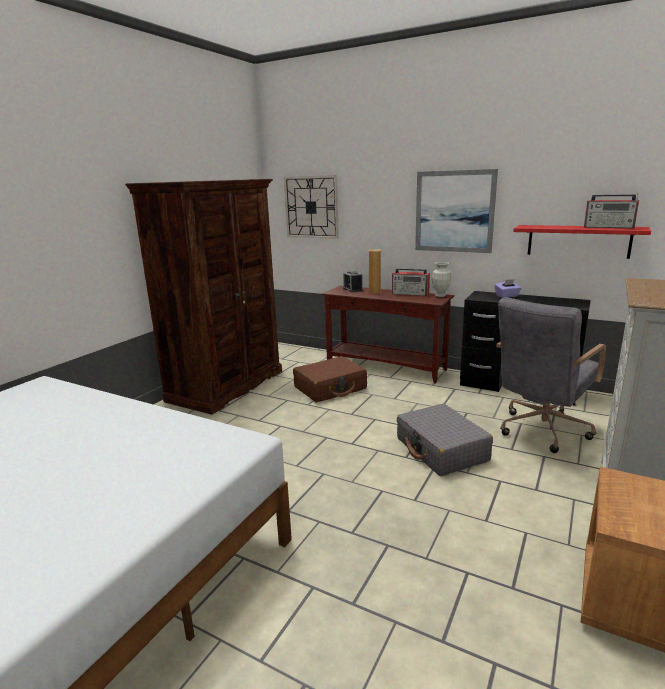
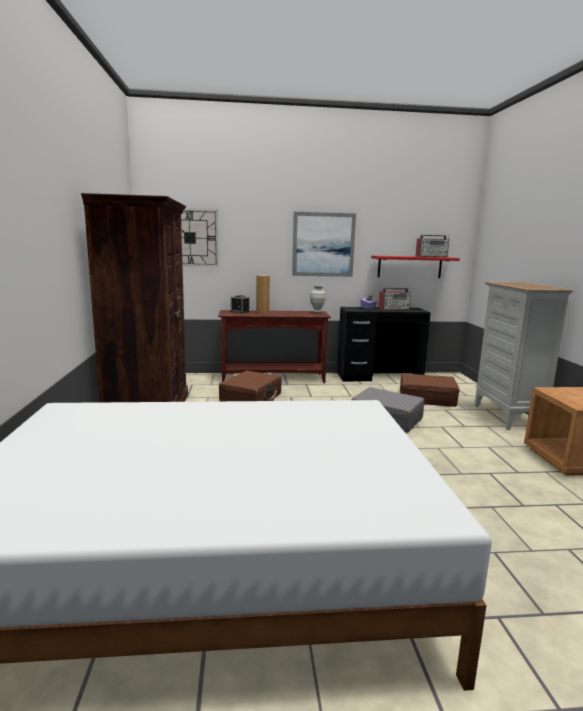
camera: 35 degrees left, 5 degrees down
(410, 294) = (293, 312): radio -> radio (394, 309)
(540, 432) = (426, 398): grey office chair -> brown suitcase

